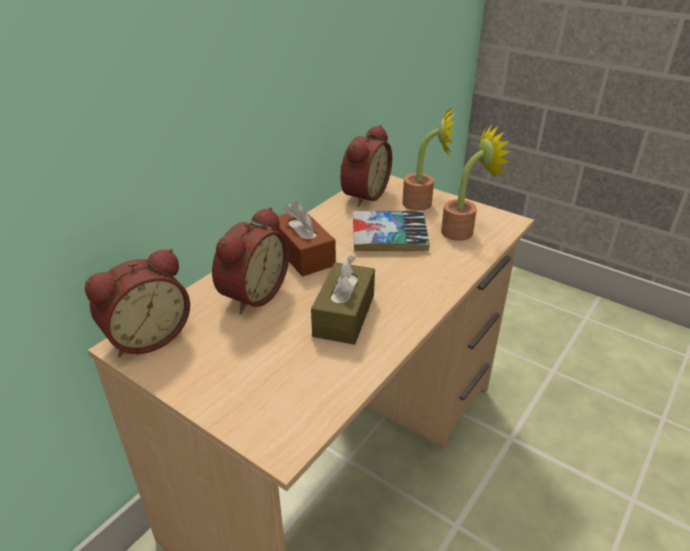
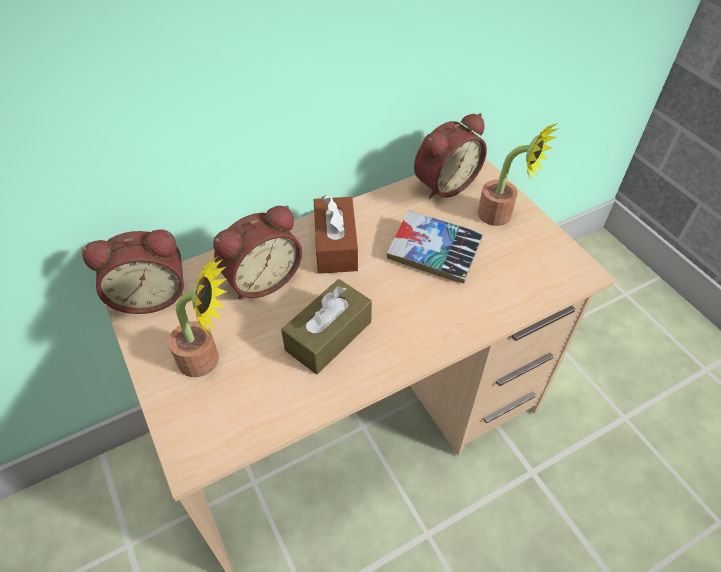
camera: 25 degrees right, 15 degrees up
(463, 231) = (520, 269): potted plant -> potted plant (207, 360)

